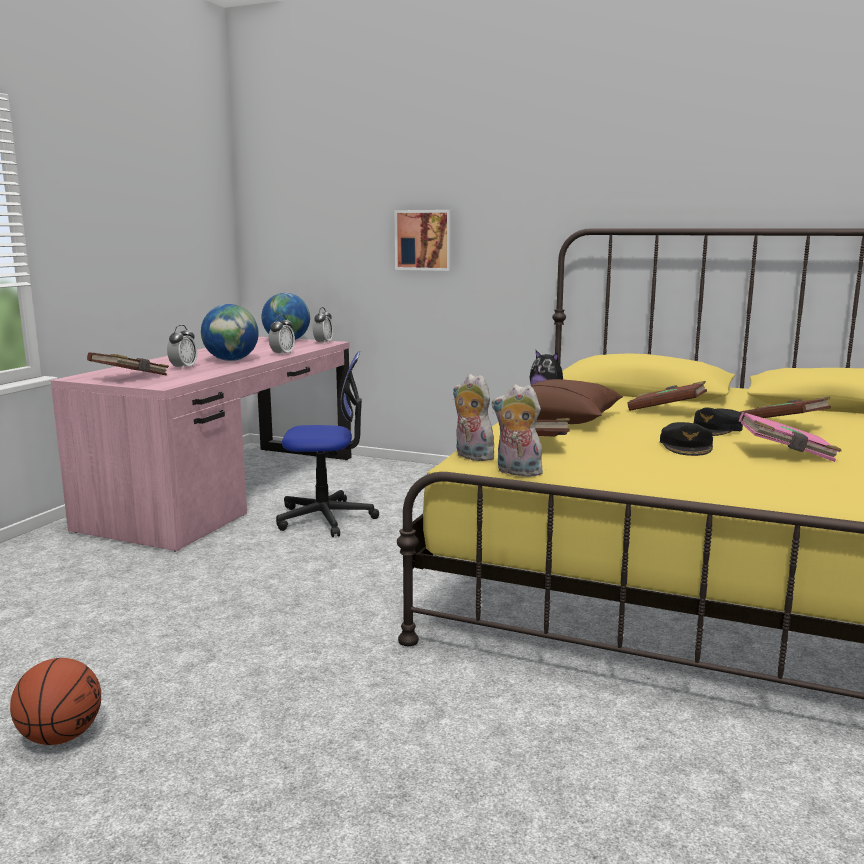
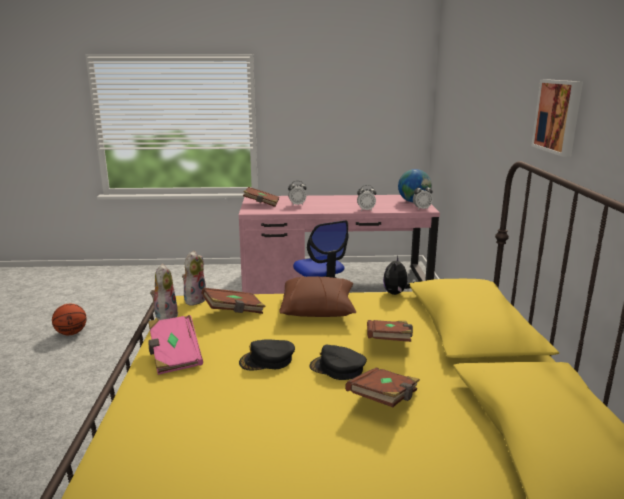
camera: 65 degrees right, 5 degrees up
(231, 360) = (331, 206): globe -> none
(424, 240) = (476, 147): picture -> picture (559, 116)
(786, 454) = (270, 405): pink book -> pink book (174, 356)

